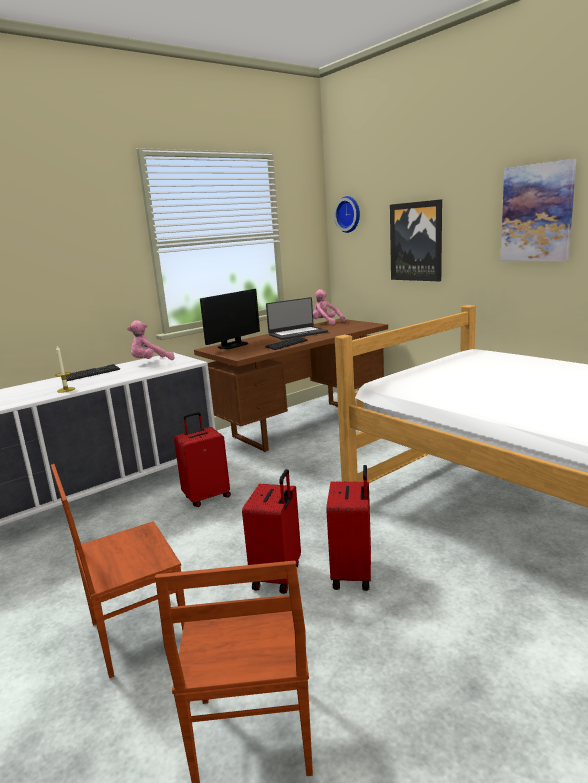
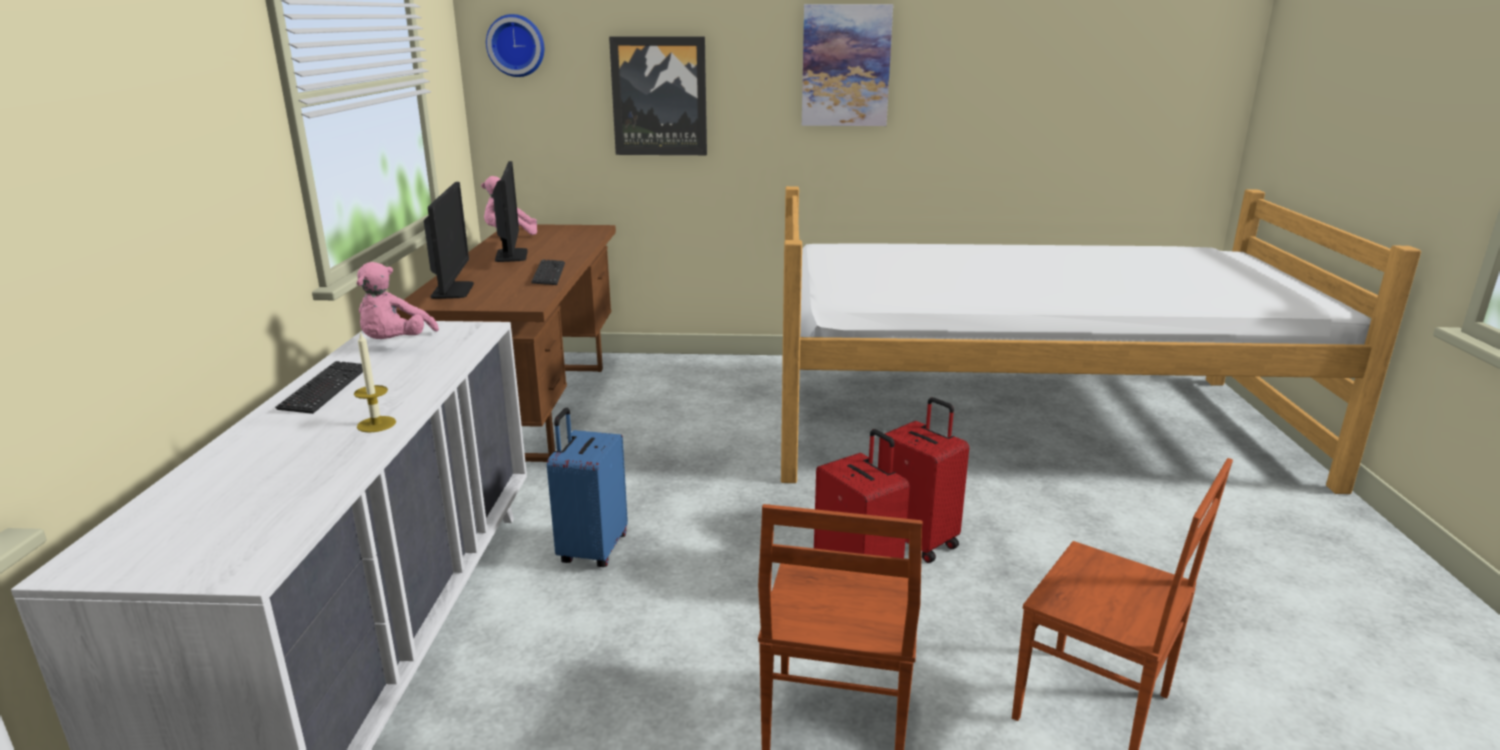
camera: 50 degrees left, 5 degrees up
(206, 497) = (591, 550): red suitcase -> blue suitcase
(297, 333) = (511, 255): laptop -> monitor

